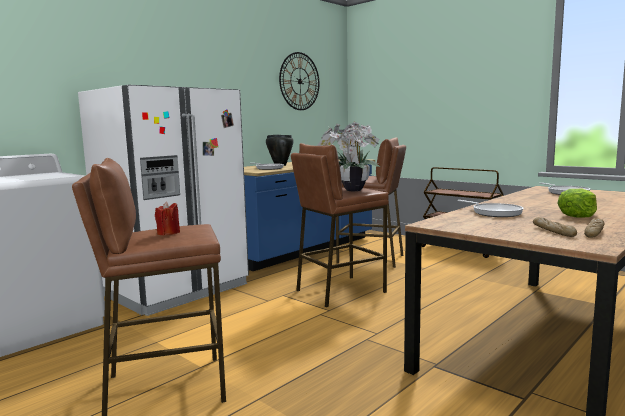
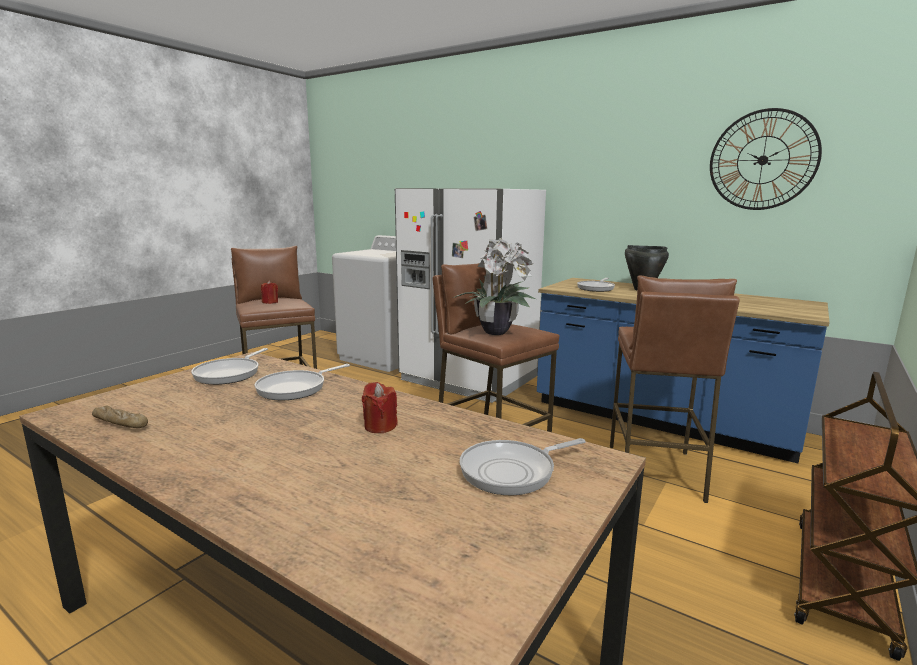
camera: 80 degrees right, 5 degrees up
(472, 224) = (230, 374): none -> frying pan
(539, 202) = (380, 426): none -> red candle
(553, 231) = (153, 404): bread -> none
(578, 215) = (237, 434): lettuce -> none

